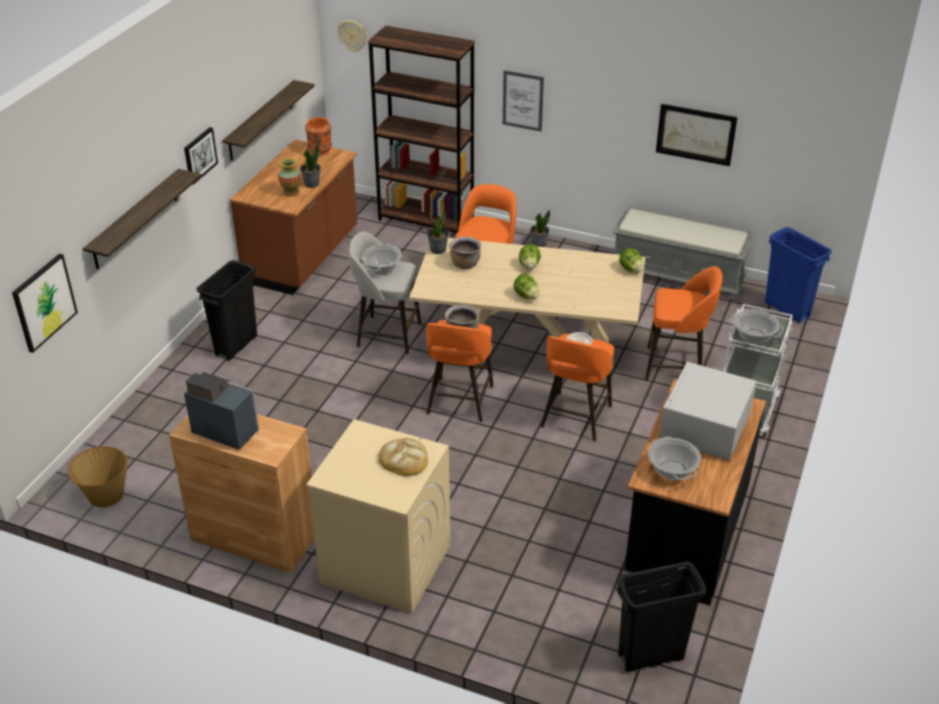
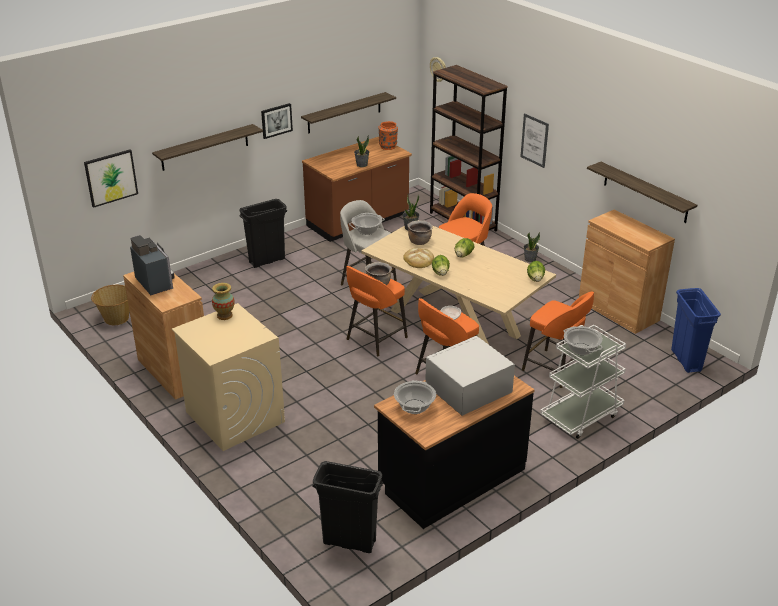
camera: 30 degrees right, 5 degrees down
(291, 192) = (343, 166): vase -> vase (224, 315)
(404, 459) = (242, 335): bread -> bread (418, 260)
(678, 275) = (618, 310): grey bench -> brown cabinet
(696, 134) = (645, 192): picture -> shelf

